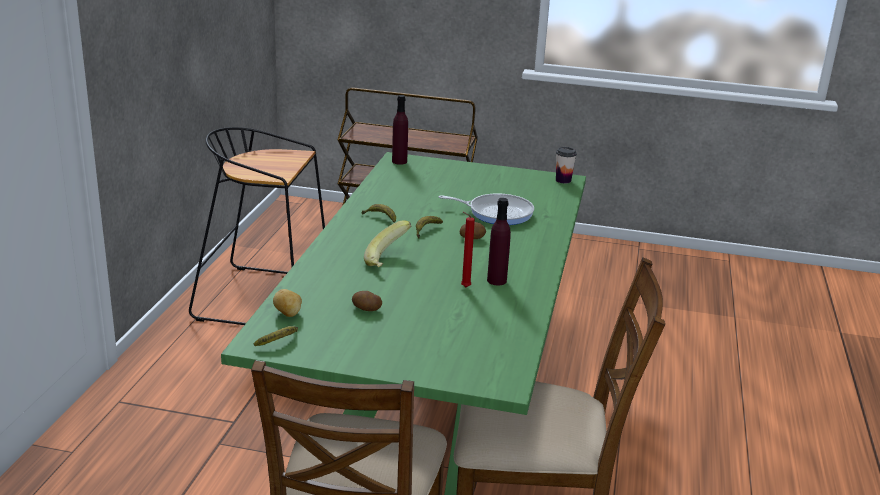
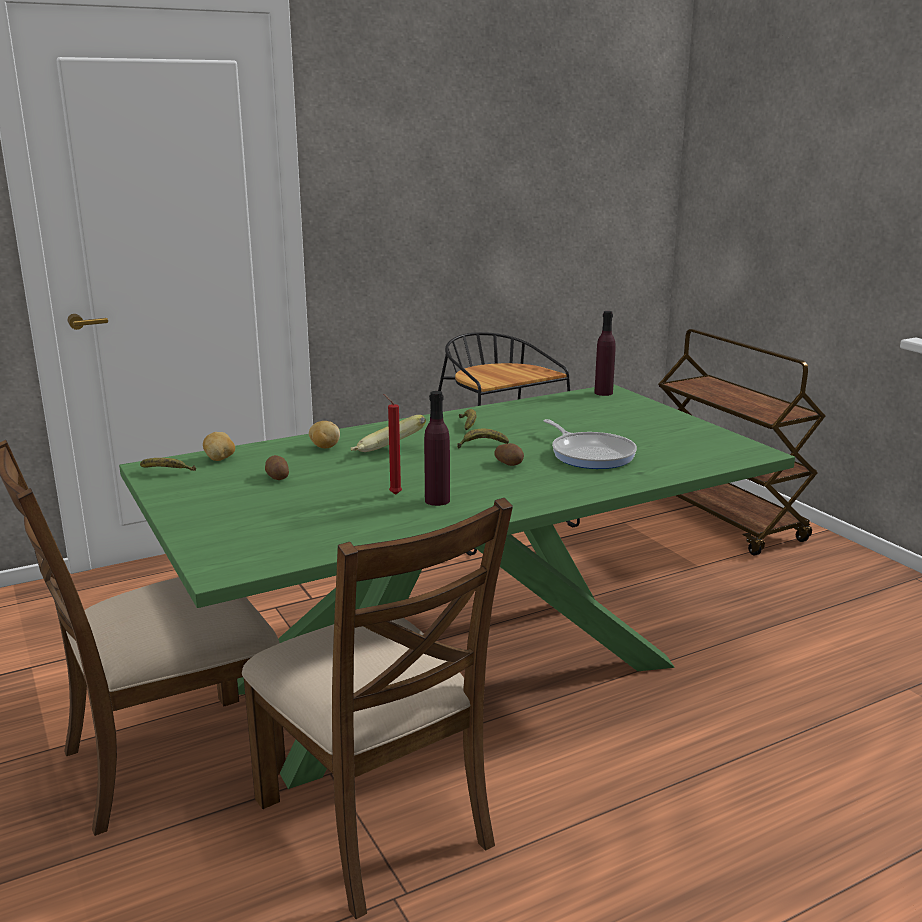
camera: 50 degrees right, 5 degrees down
(335, 273) = (324, 447): none -> potato
(563, 180) = (750, 452): cup -> none

